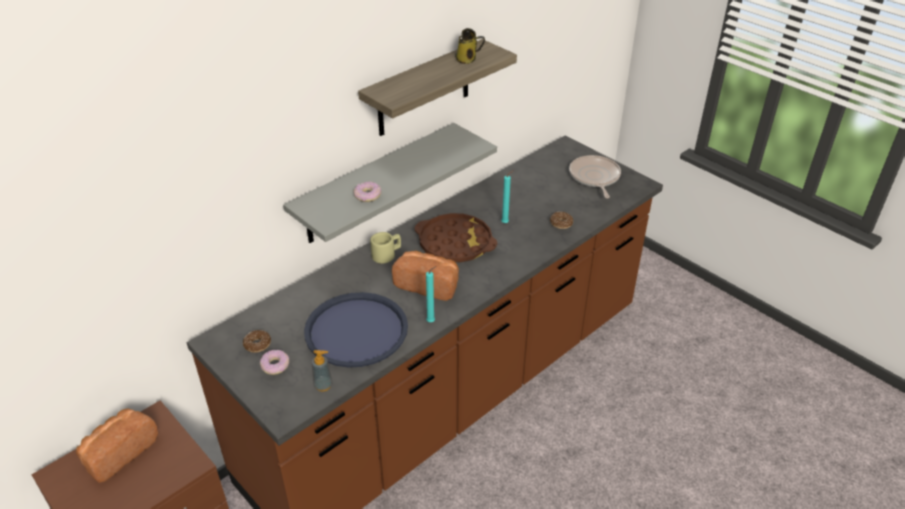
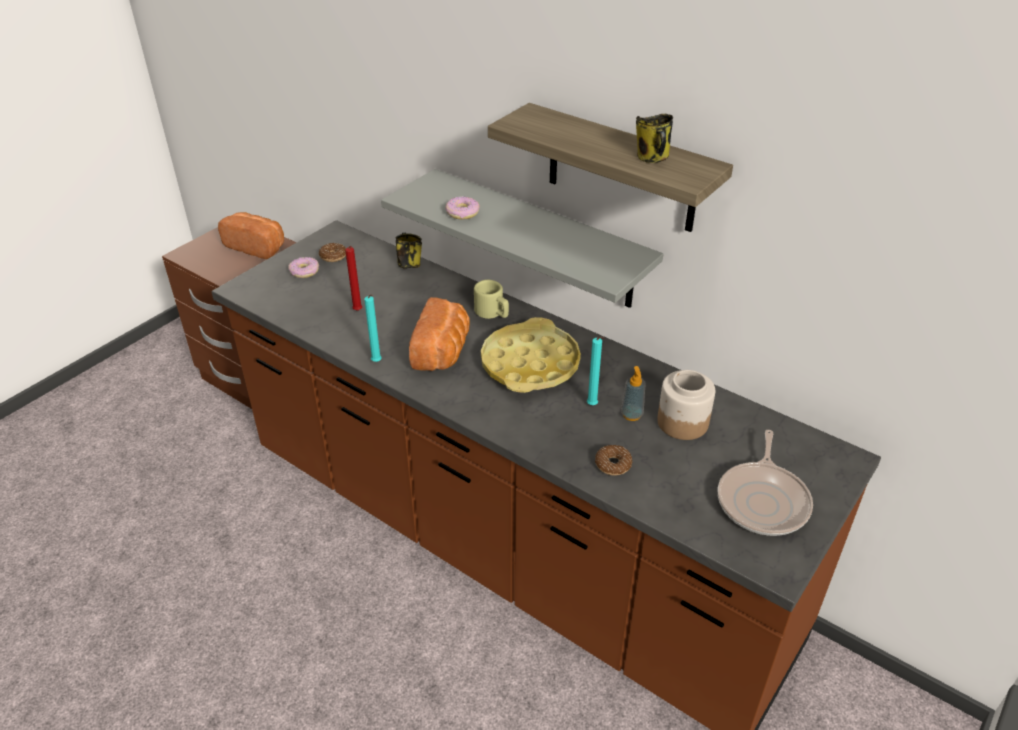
camera: 80 degrees right, 0 degrees up
(295, 295) = (408, 264): none -> mug
(323, 385) = (276, 304): soap dispenser -> soap dispenser (631, 414)
(356, 330) = (358, 311): blue tray -> red candle
(455, 243) = (530, 364): brown tray -> yellow tray
(527, 191) = (682, 422): none -> jar
(594, 177) = (763, 500): frying pan -> frying pan turned 120 degrees clockwise

